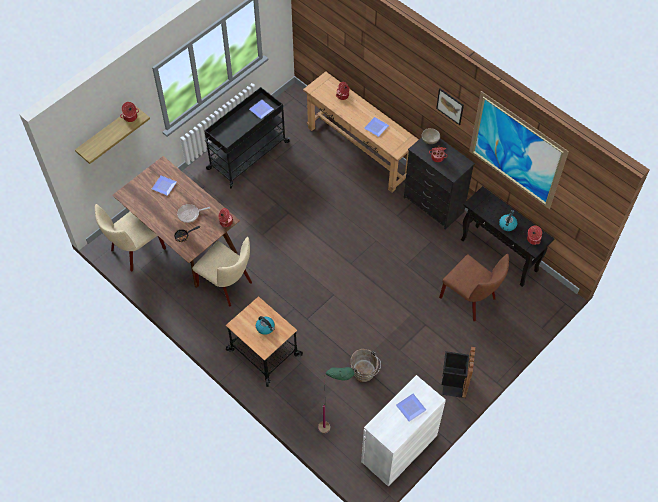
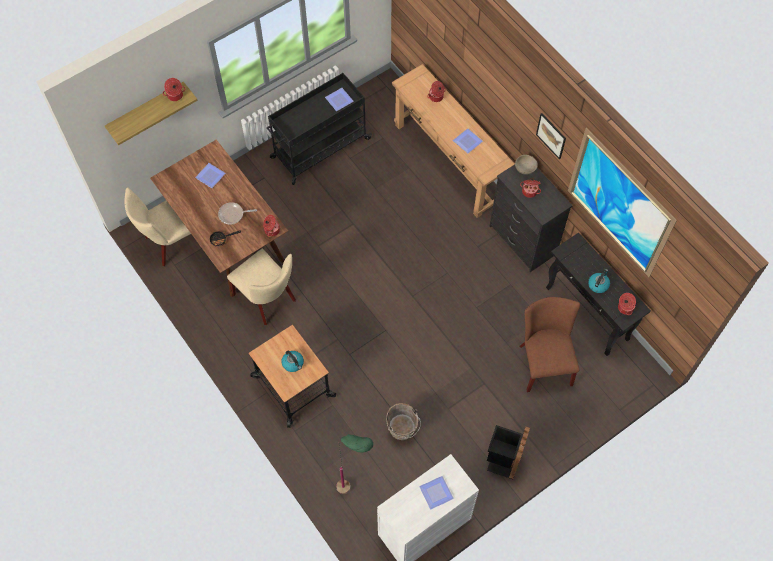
camera: 10 degrees right, 5 degrees up
(471, 299) = (543, 361): brown chair -> brown chair turned 150 degrees counterclockwise

